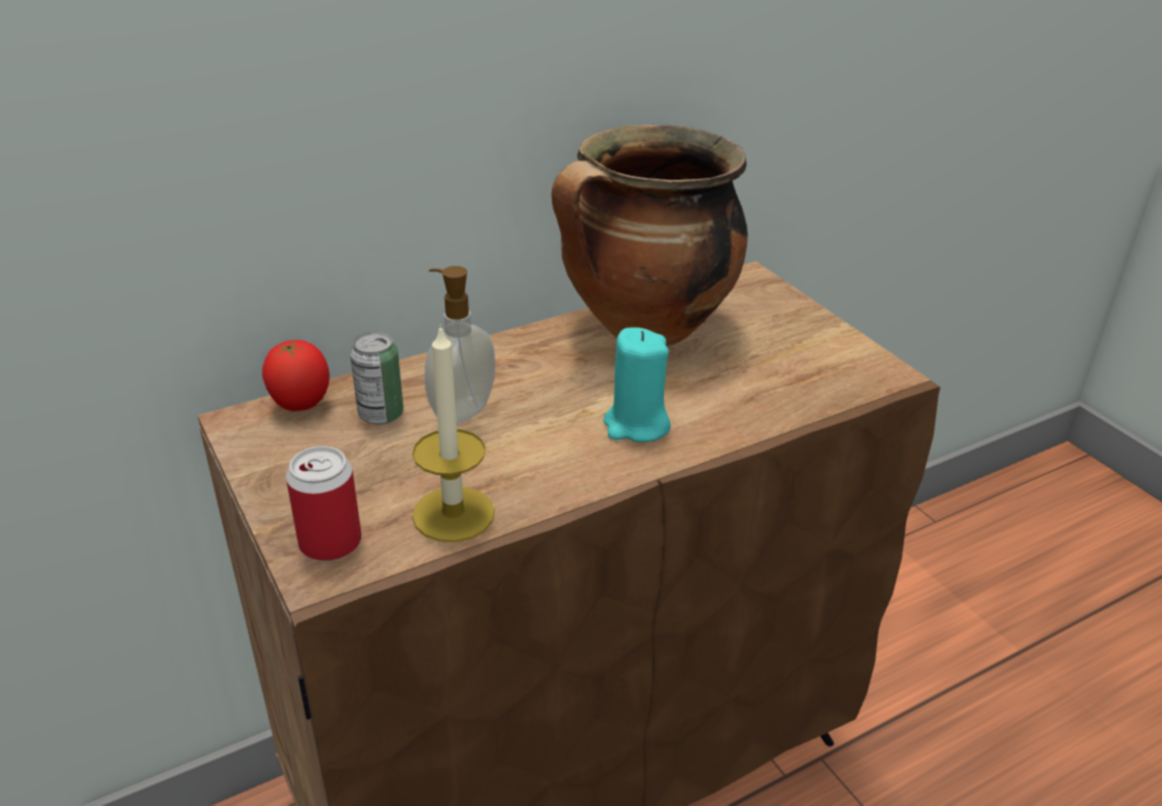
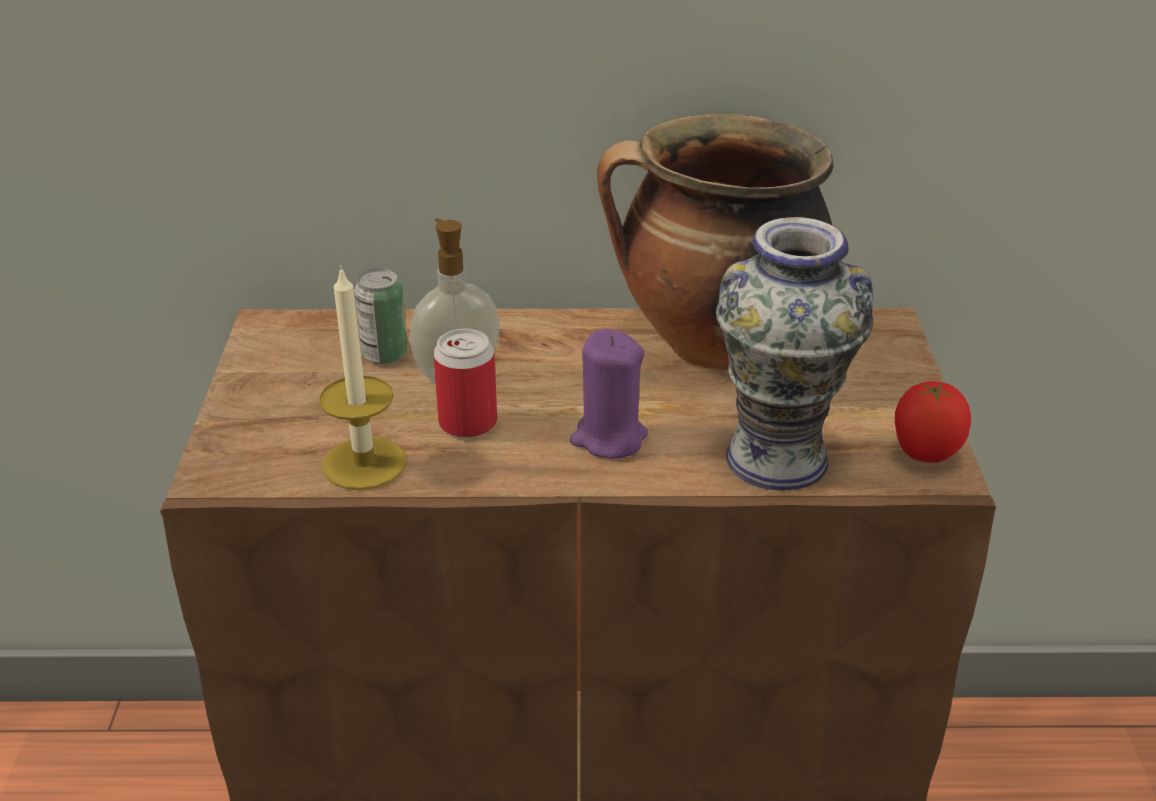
camera: 30 degrees right, 0 degrees up
(300, 405) = (326, 326): tomato -> tomato (924, 455)
(330, 542) = (244, 452): can -> can (468, 423)
(636, 425) = (608, 438): turquoise candle -> purple candle
(771, 399) = (777, 458): none -> vase

